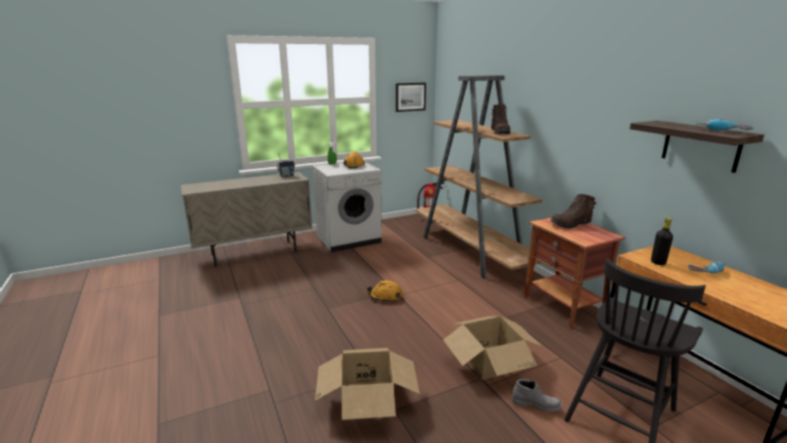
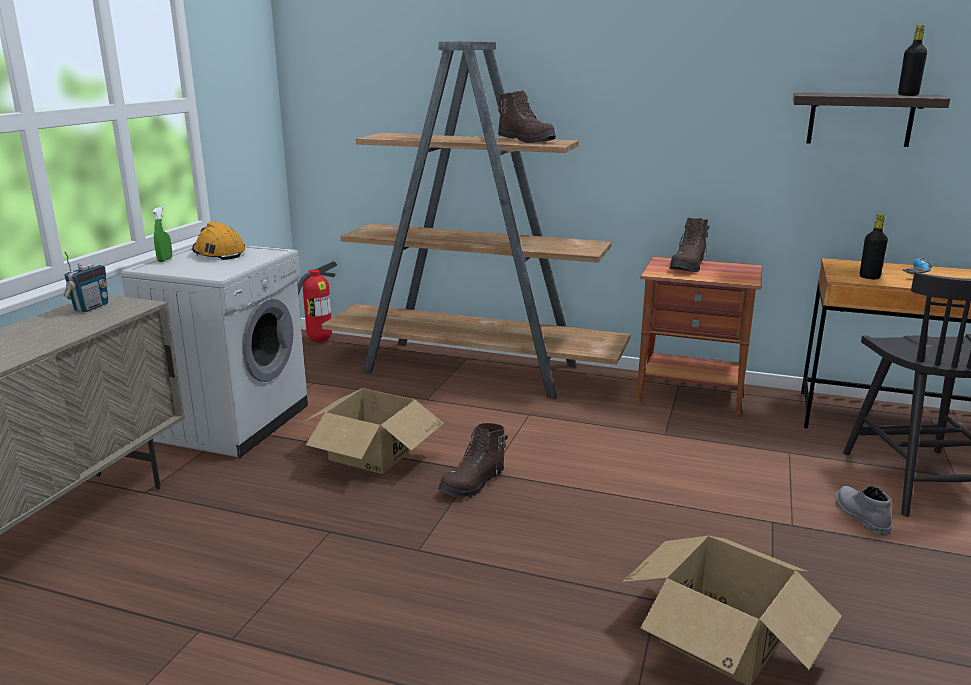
camera: 45 degrees left, 0 degrees up
(385, 296) = (473, 484): orange hard hat -> brown boot
(410, 97) = (246, 97): picture -> none
(490, 361) = (744, 496): cardboard box -> cardboard box (373, 452)
(536, 404) = (860, 516): grey boot -> grey boot turned 75 degrees counterclockwise
(722, 131) = (908, 95): power drill -> black bottle

